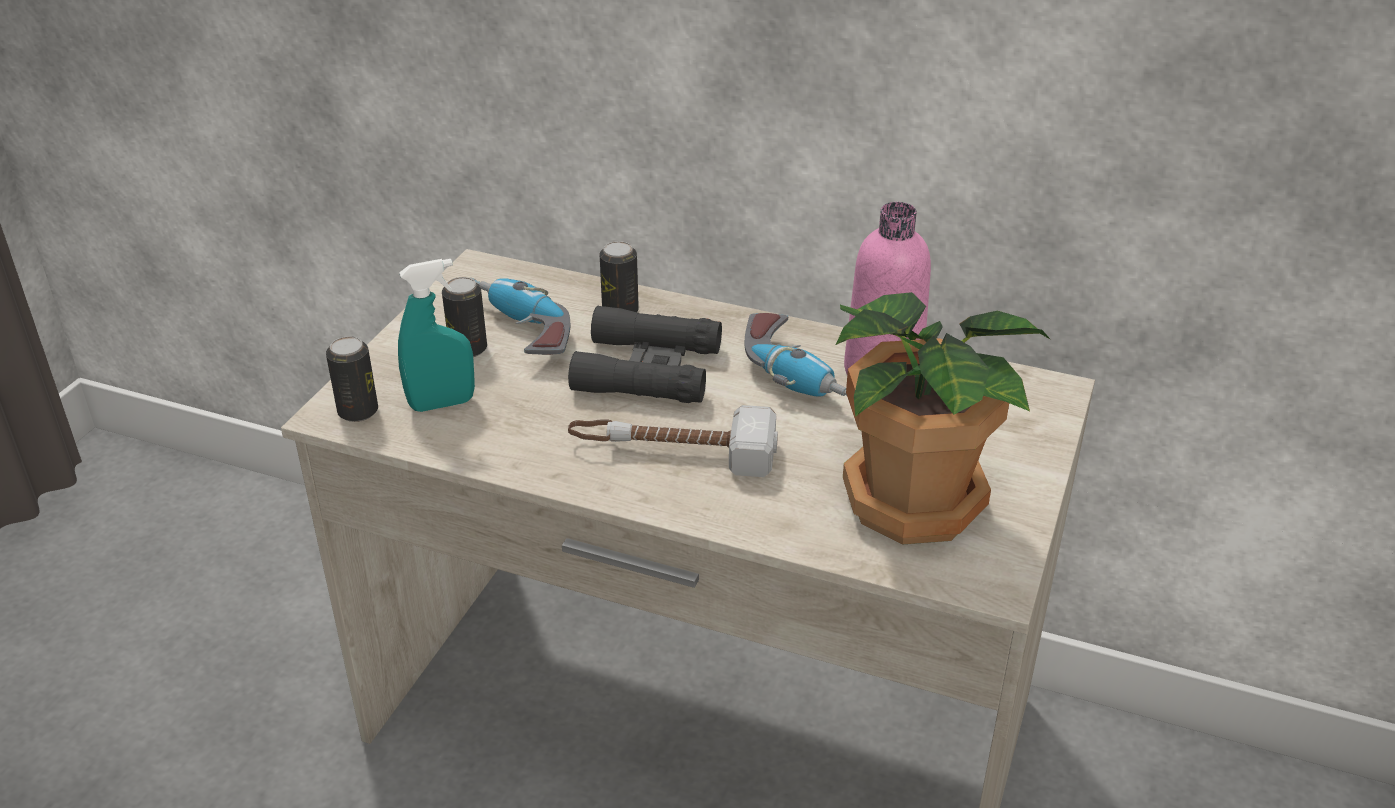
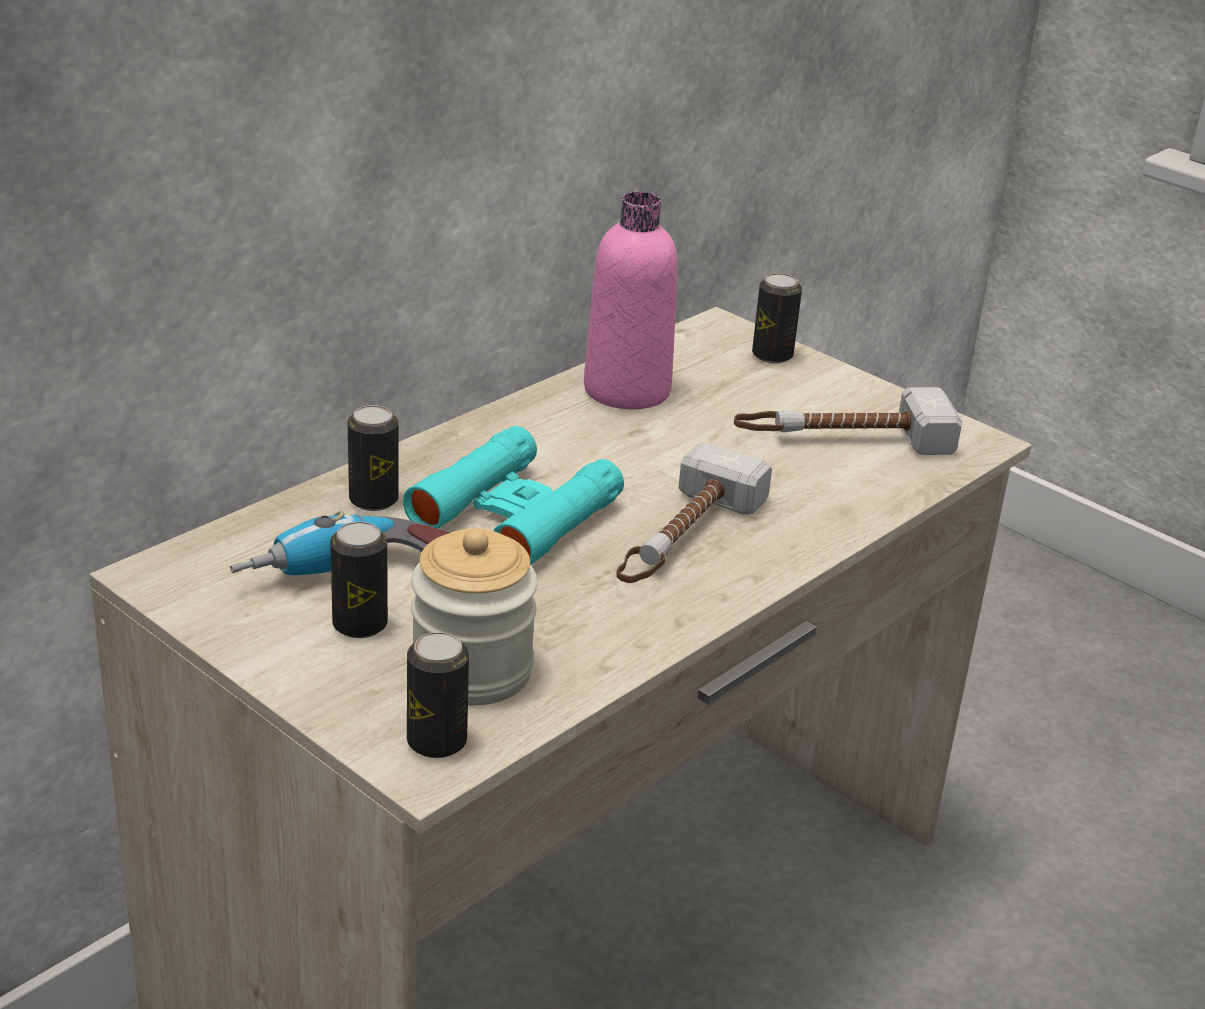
camera: 70 degrees left, 5 degrees down
(442, 404) = (472, 671): turquoise spray bottle -> jar
(647, 369) = (515, 514): black binoculars -> turquoise binoculars
(799, 375) = (599, 433): power drill -> none
(913, 499) = (842, 439): potted plant -> hammer
(1031, 429) = (772, 355): none -> can

